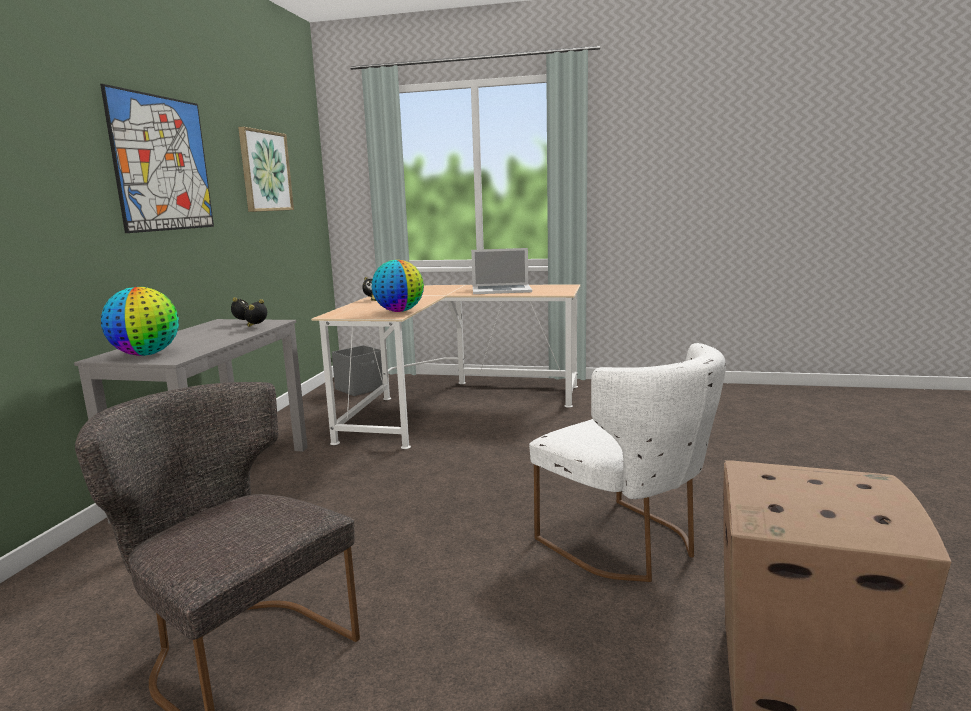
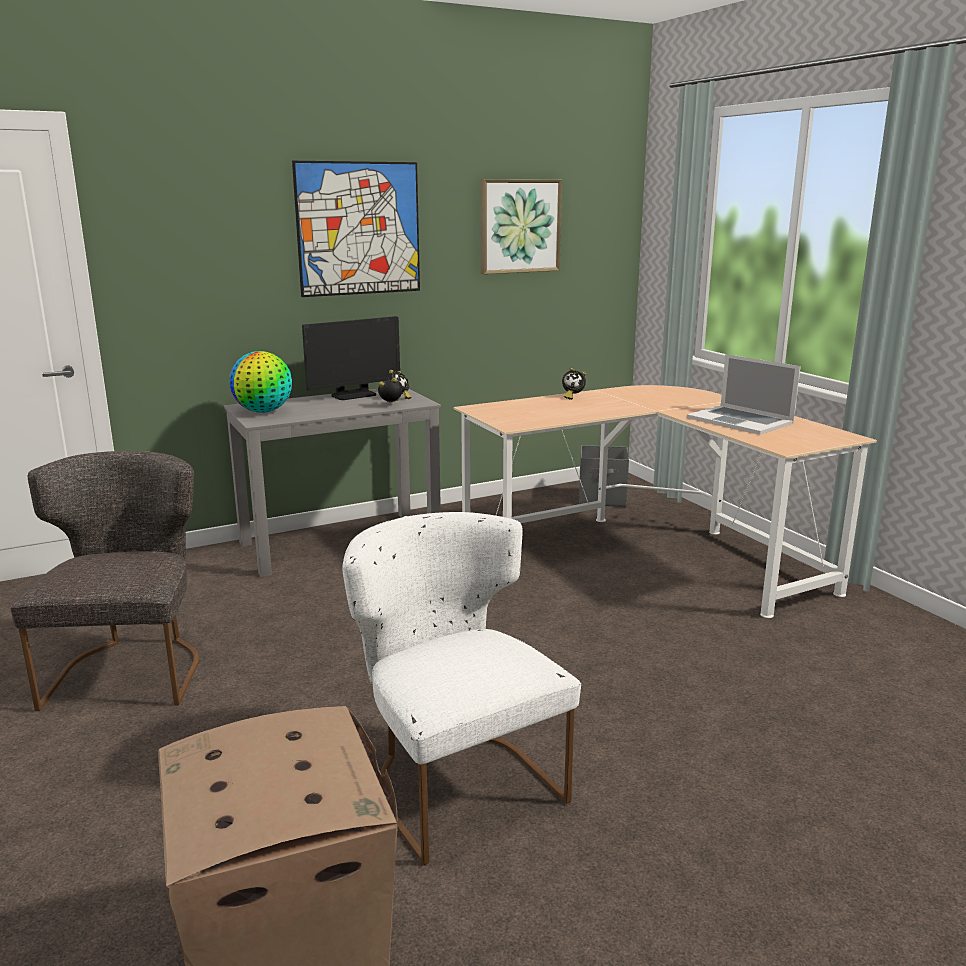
camera: 50 degrees right, 5 degrees up
(195, 330) = (353, 395): none -> monitor
(399, 311) = (537, 420): globe -> none
(627, 545) = (455, 780): white chair -> white chair turned 135 degrees clockwise

